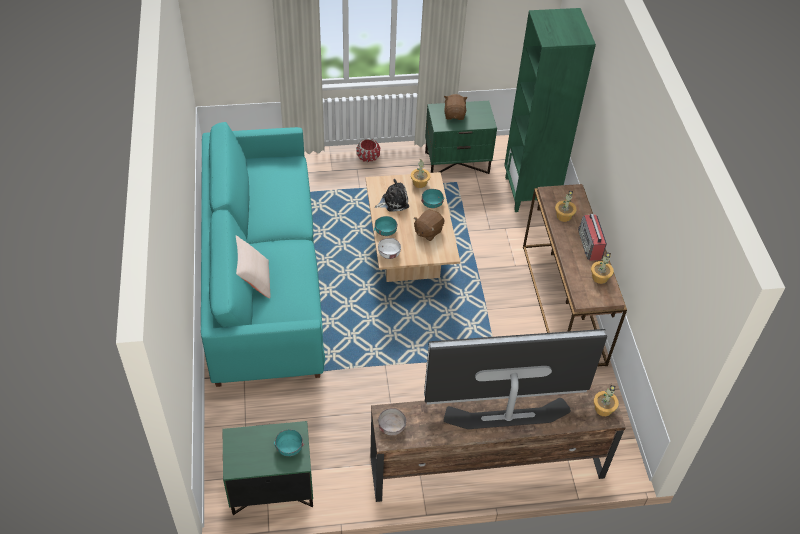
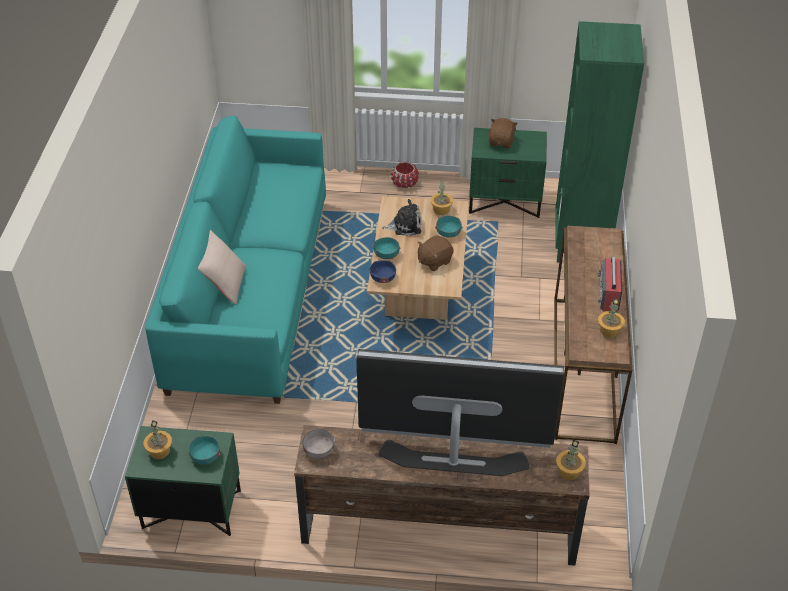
camera: 15 degrees right, 5 degrees down
(389, 253) = (382, 277): white bowl -> blue bowl
(563, 216) = (588, 259): potted plant -> potted plant (160, 451)

